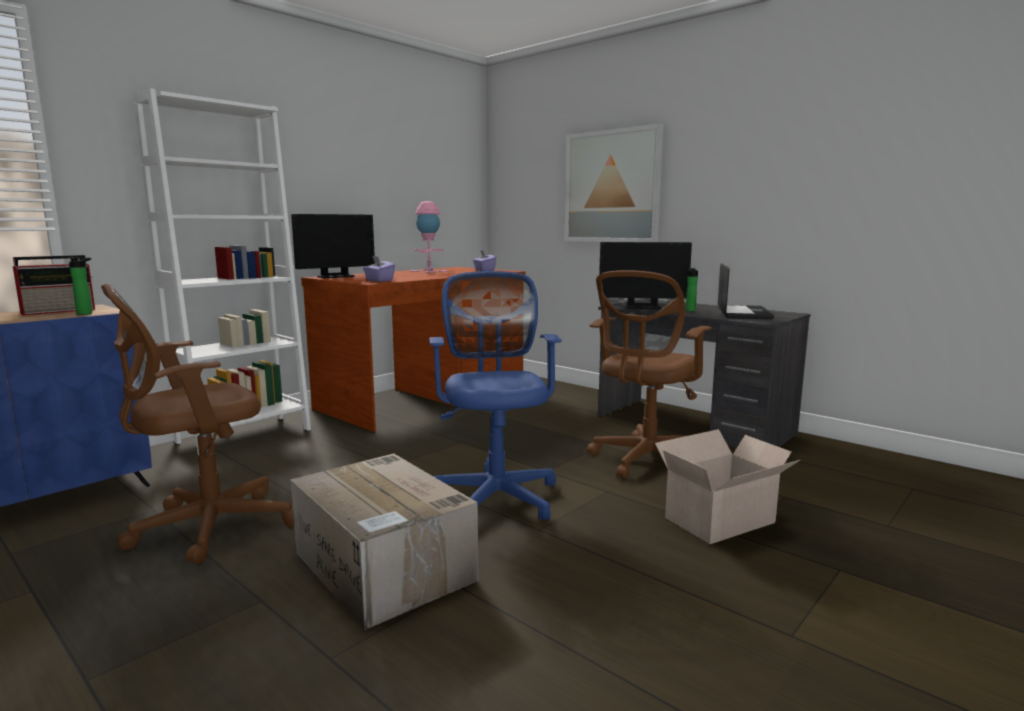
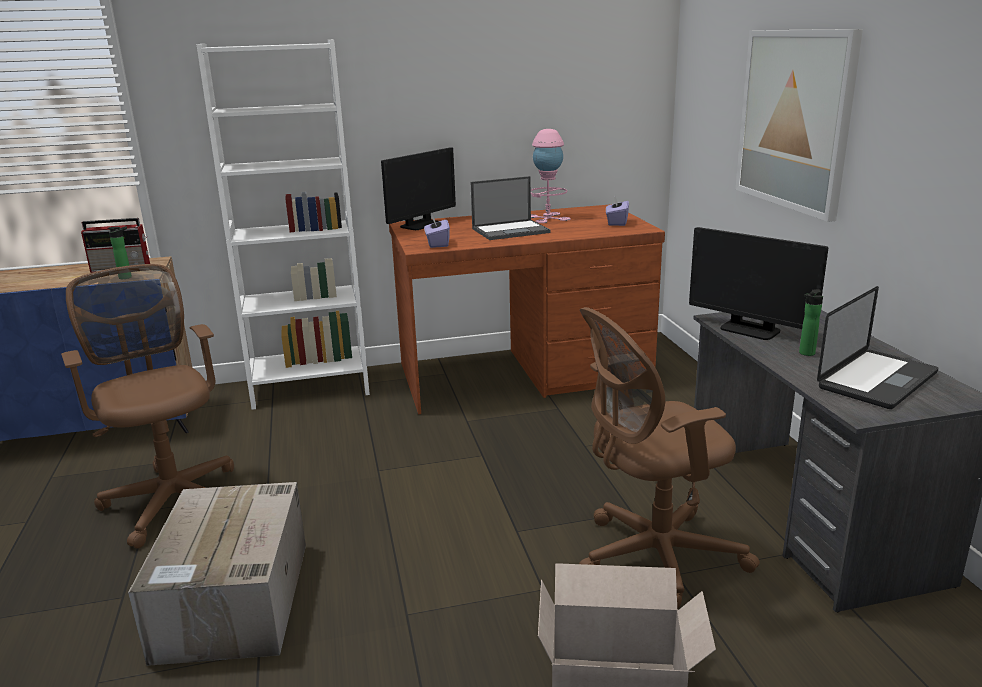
camera: 35 degrees right, 10 degrees up
(205, 527) = (172, 497): brown office chair -> brown office chair turned 60 degrees clockwise
(336, 276) = (420, 225): monitor -> monitor turned 45 degrees counterclockwise
(419, 275) = (511, 230): none -> laptop
(495, 496) = (422, 549): blue office chair -> none

